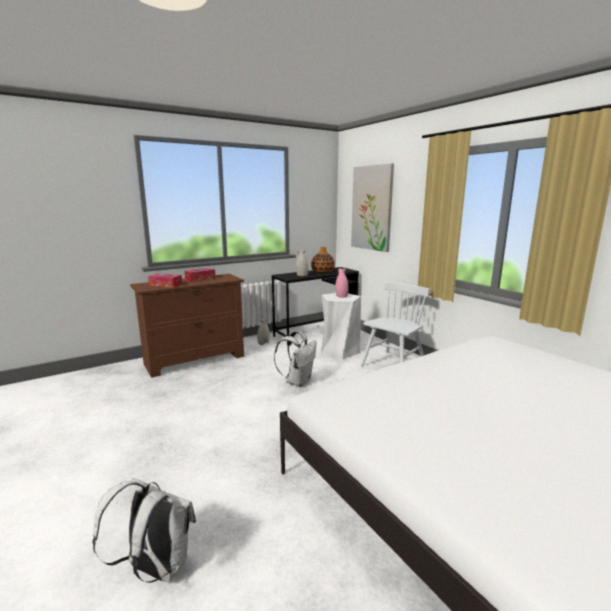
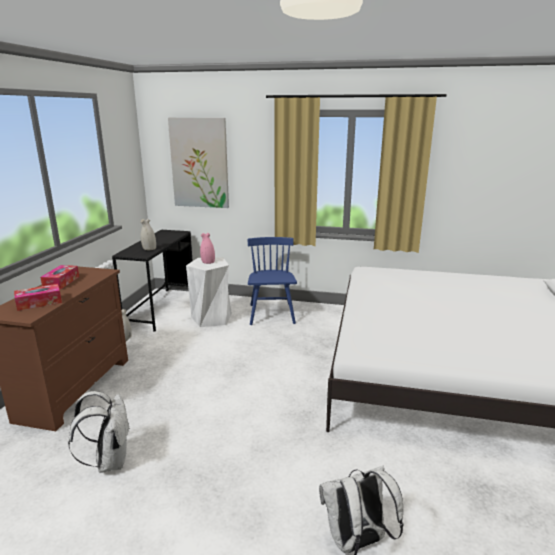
camera: 45 degrees left, 5 degrees up
(298, 381) = (223, 360): white backpack -> white backpack (110, 461)
(322, 272) = (159, 240): vase -> none
(393, 364) = (271, 314): white chair -> blue chair

